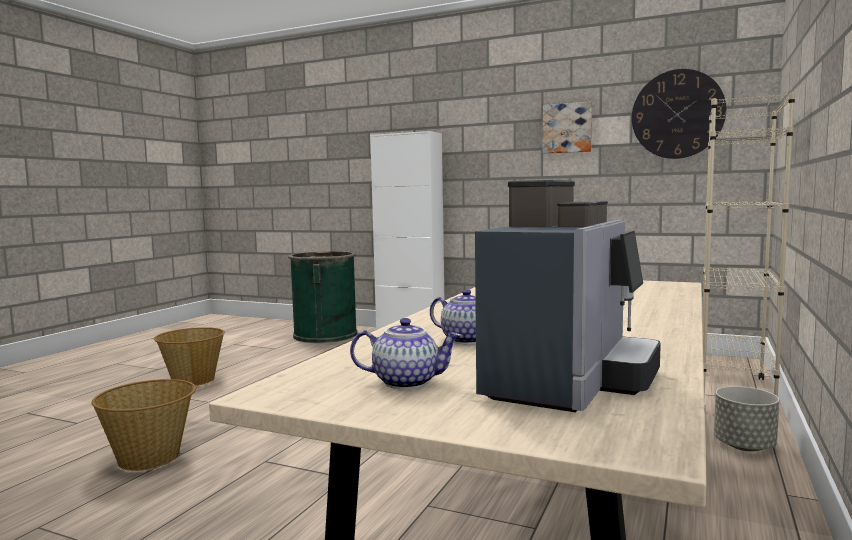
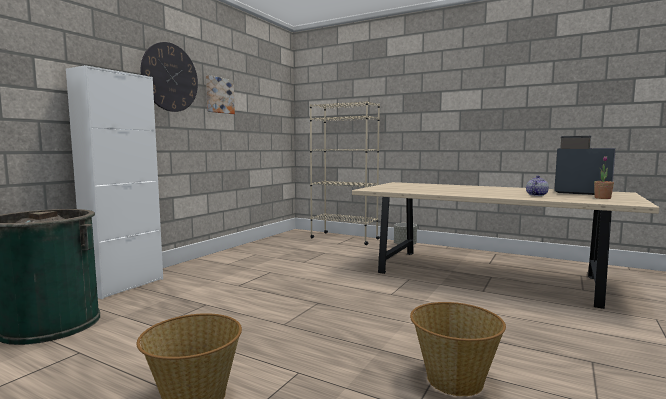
camera: 85 degrees left, 0 degrees up
(407, 382) = (602, 198): teapot -> potted plant
(677, 114) = (265, 98): wall clock -> wall clock (170, 77)

